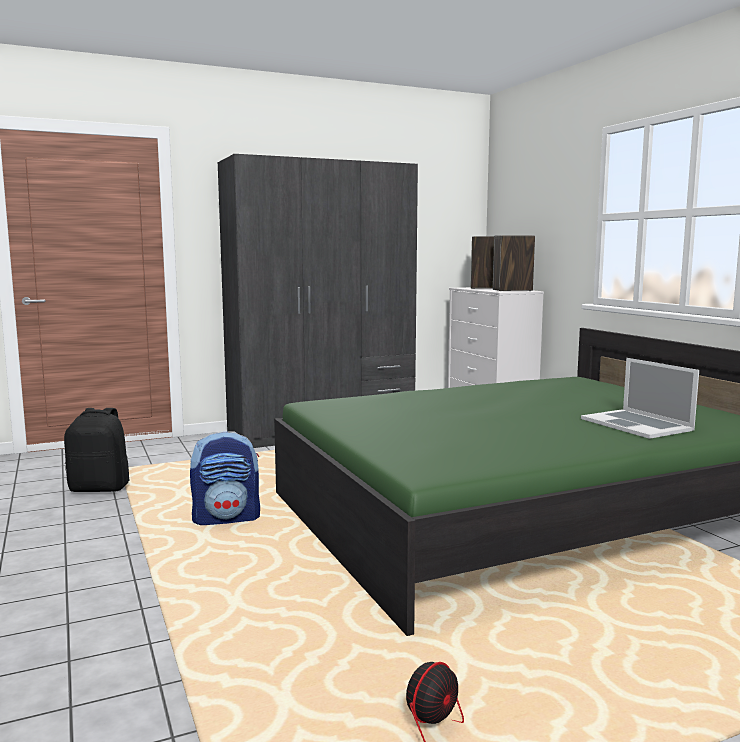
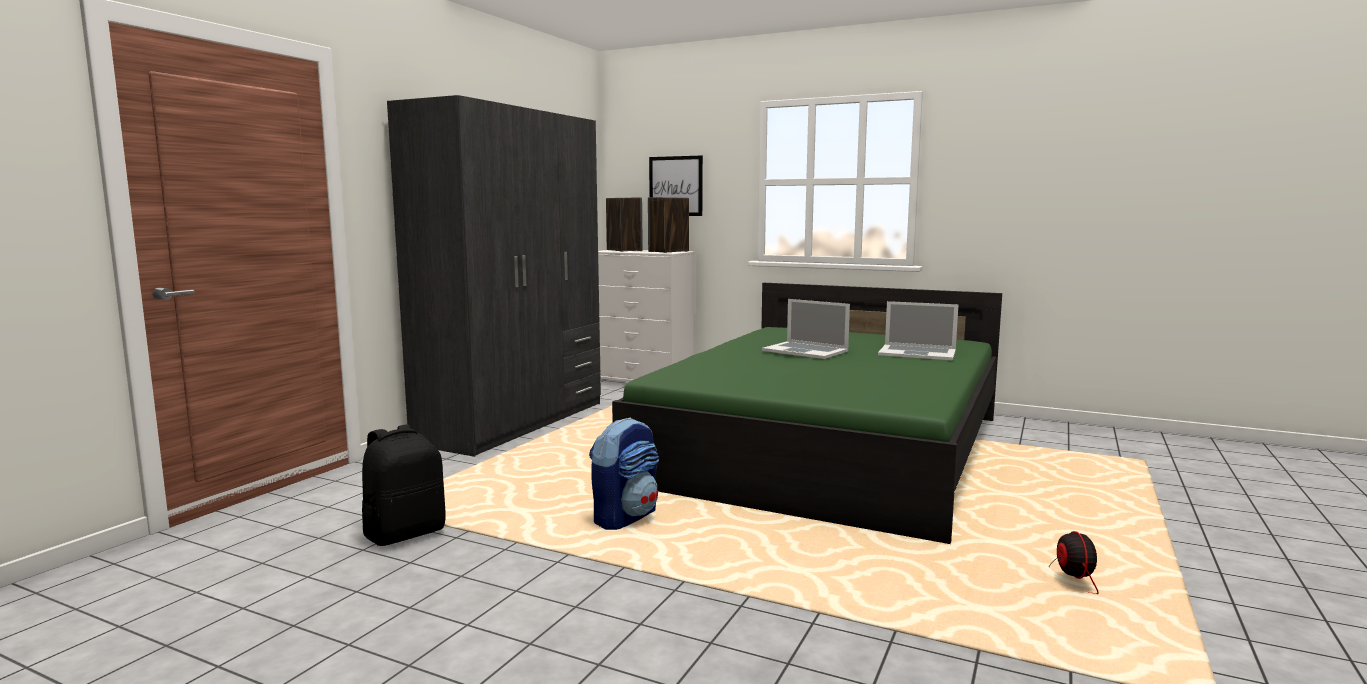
camera: 40 degrees left, 0 degrees up
(514, 402) = (805, 351): none -> laptop
(535, 224) = (675, 186): none -> picture

